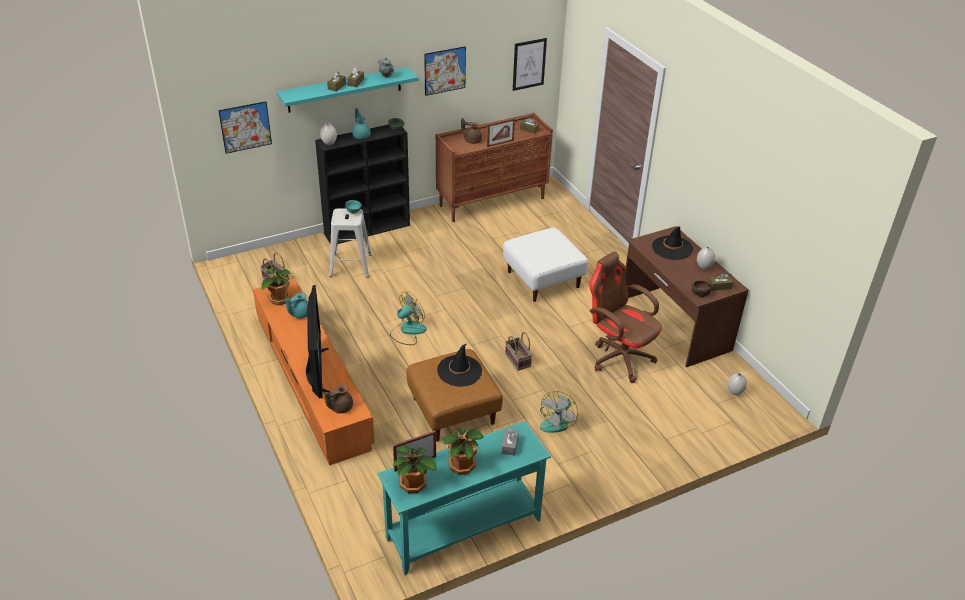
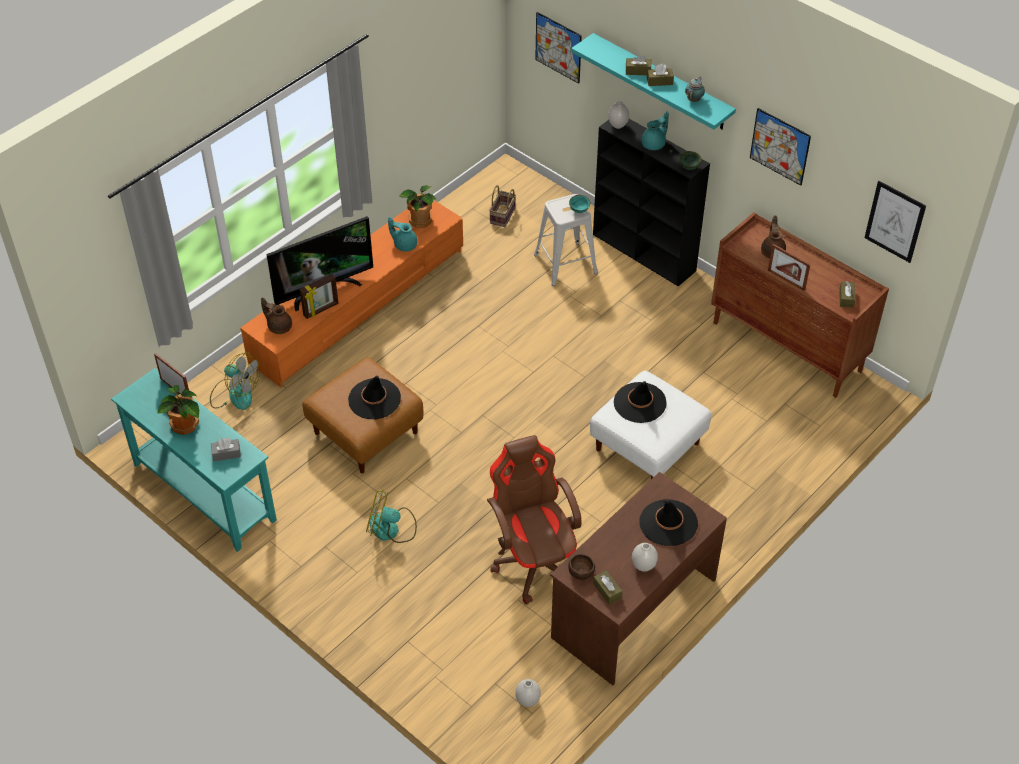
camera: 70 degrees right, 10 degrees up
(339, 378) = (321, 310): none -> picture frame
(407, 331) = (476, 352): fan -> fan (235, 393)
(413, 485) = (148, 397): potted plant -> none
(518, 360) = (477, 465): basket -> none
(535, 250) = (639, 403): none -> black hat
(618, 357) = (534, 561): brown office chair -> brown office chair turned 45 degrees counterclockwise

